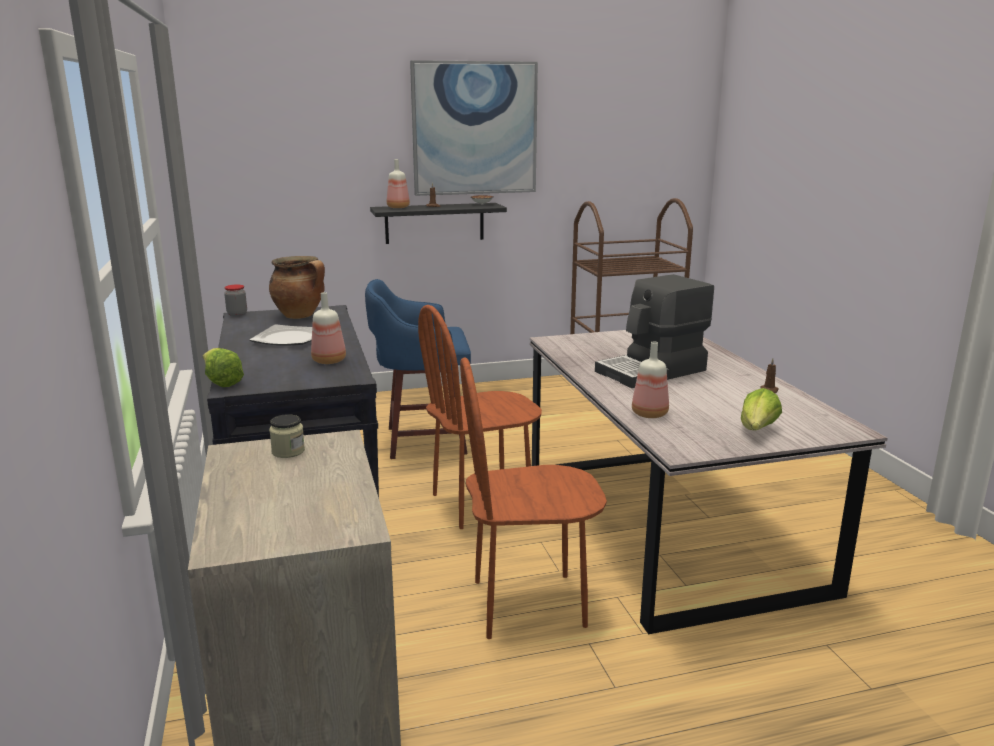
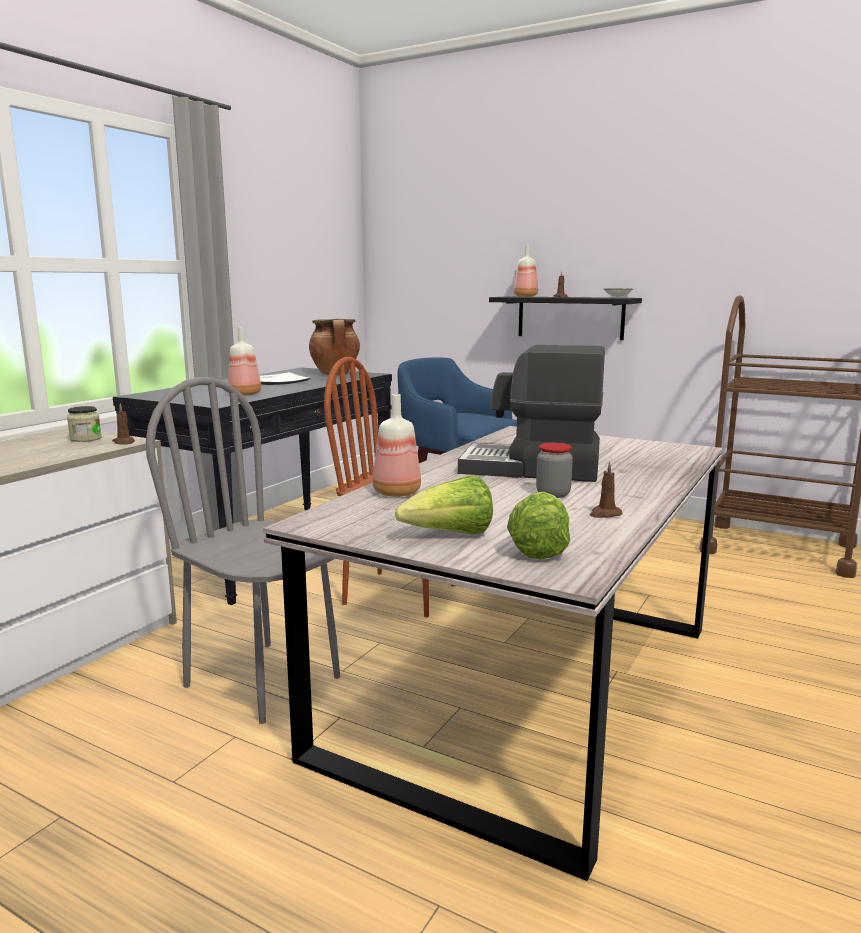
camera: 45 degrees right, 5 degrees down
(221, 382) = (150, 392): lettuce -> lettuce (538, 548)
(237, 314) = (303, 368): jar -> jar (553, 494)
(341, 442) = (124, 442): none -> brown candle
(474, 128) = (622, 211): picture -> none
(528, 604) = (264, 680): brown chair -> grey chair

